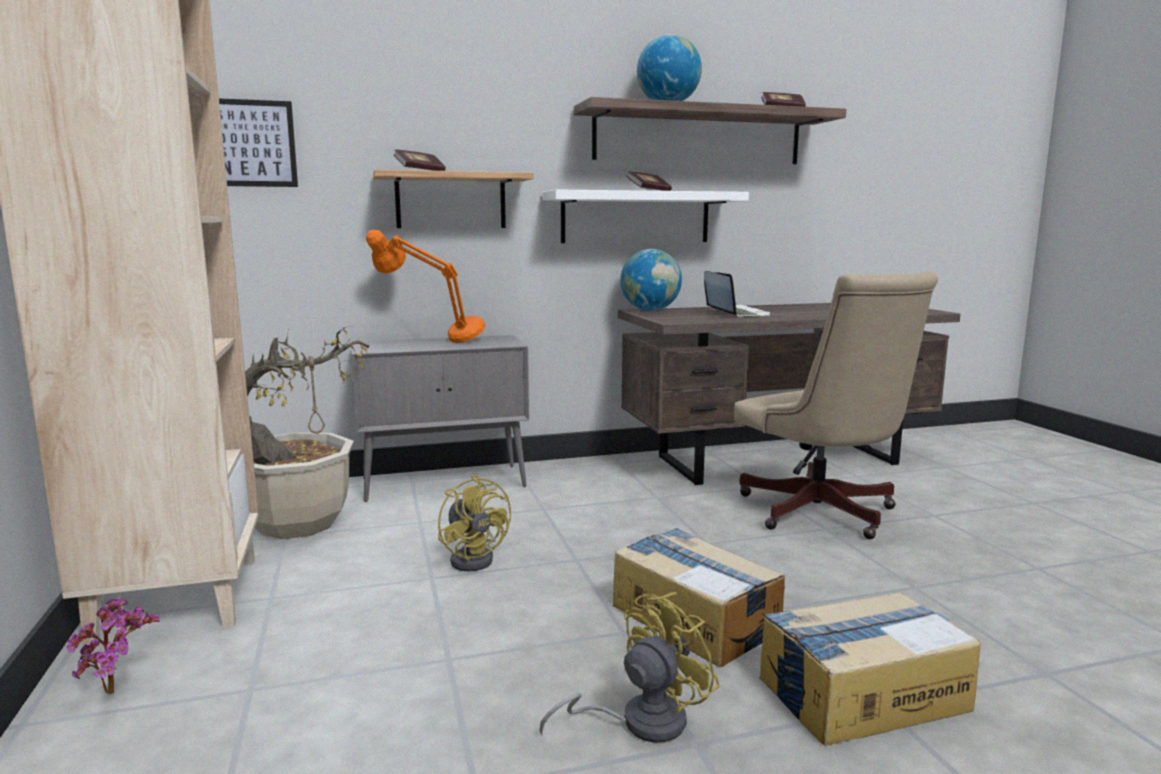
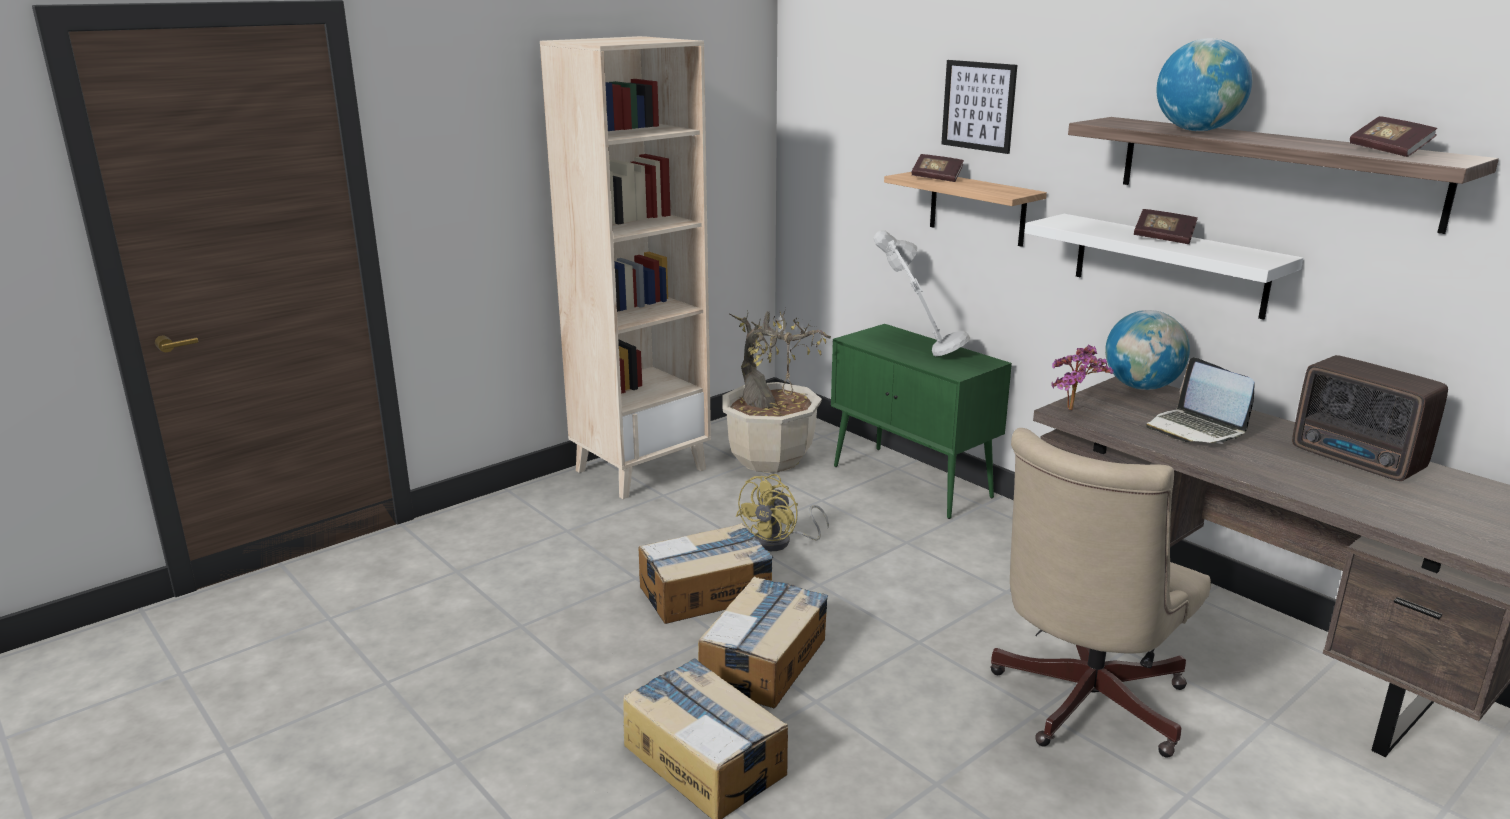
camera: 65 degrees right, 10 degrees up
(118, 692) = (544, 498): potted plant -> potted plant (1074, 411)
(250, 143) = (841, 133): picture -> picture (978, 106)
(431, 343) = (917, 347): orange table lamp -> grey table lamp
(445, 482) = (912, 482): grey cabinet -> green cabinet
(532, 619) = (707, 592): none -> cardboard box
(639, 722) = (609, 665): yellow fan -> none
(735, 313) = (1195, 429): laptop -> laptop turned 105 degrees clockwise
(805, 307) = (1358, 461): none -> radio

